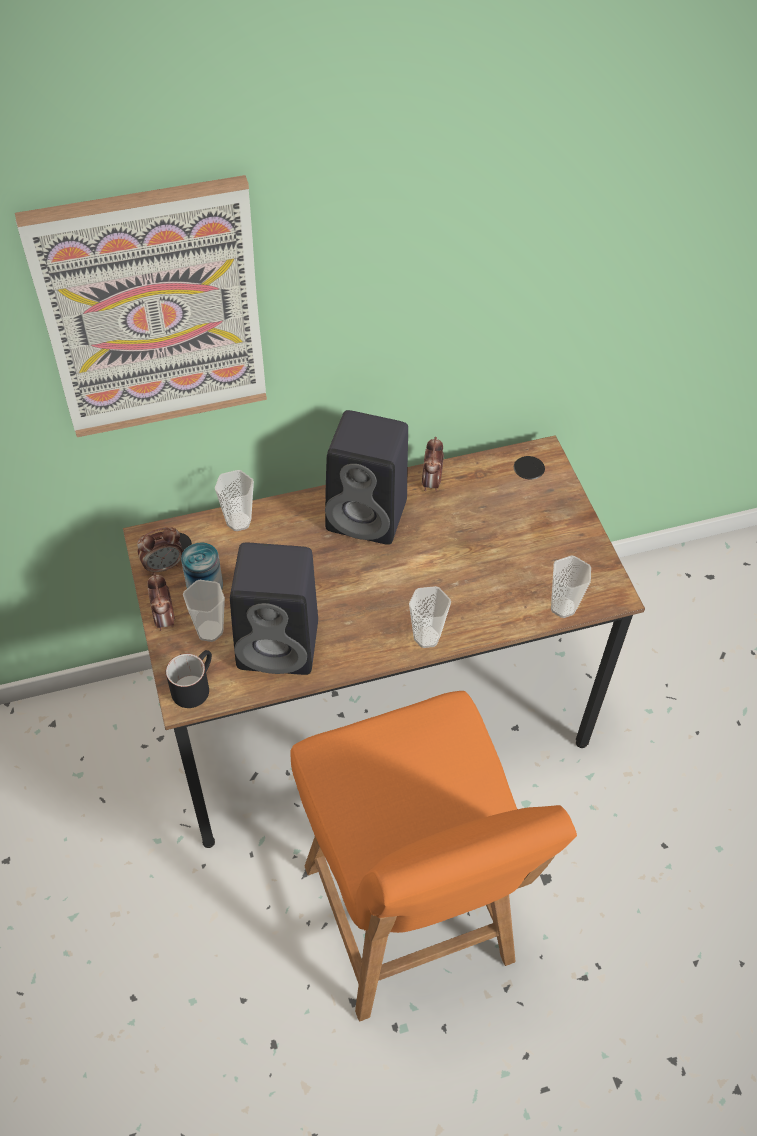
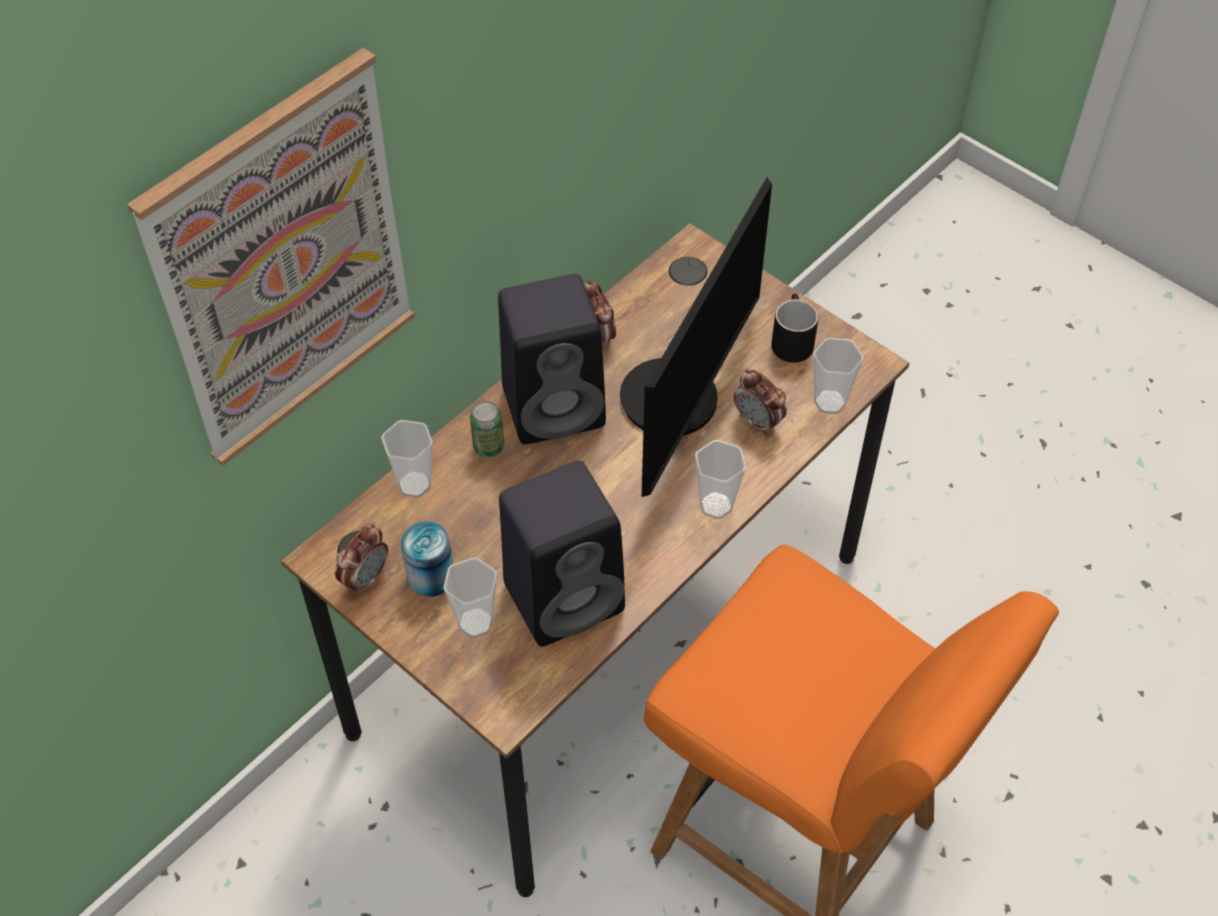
camera: 30 degrees left, 0 degrees up
(164, 619) = (413, 637): alarm clock -> alarm clock (758, 422)
(194, 685) = (504, 691): black mug -> black mug (790, 339)
(304, 521) = (488, 447): none -> can
(455, 554) = (680, 402): none -> monitor

